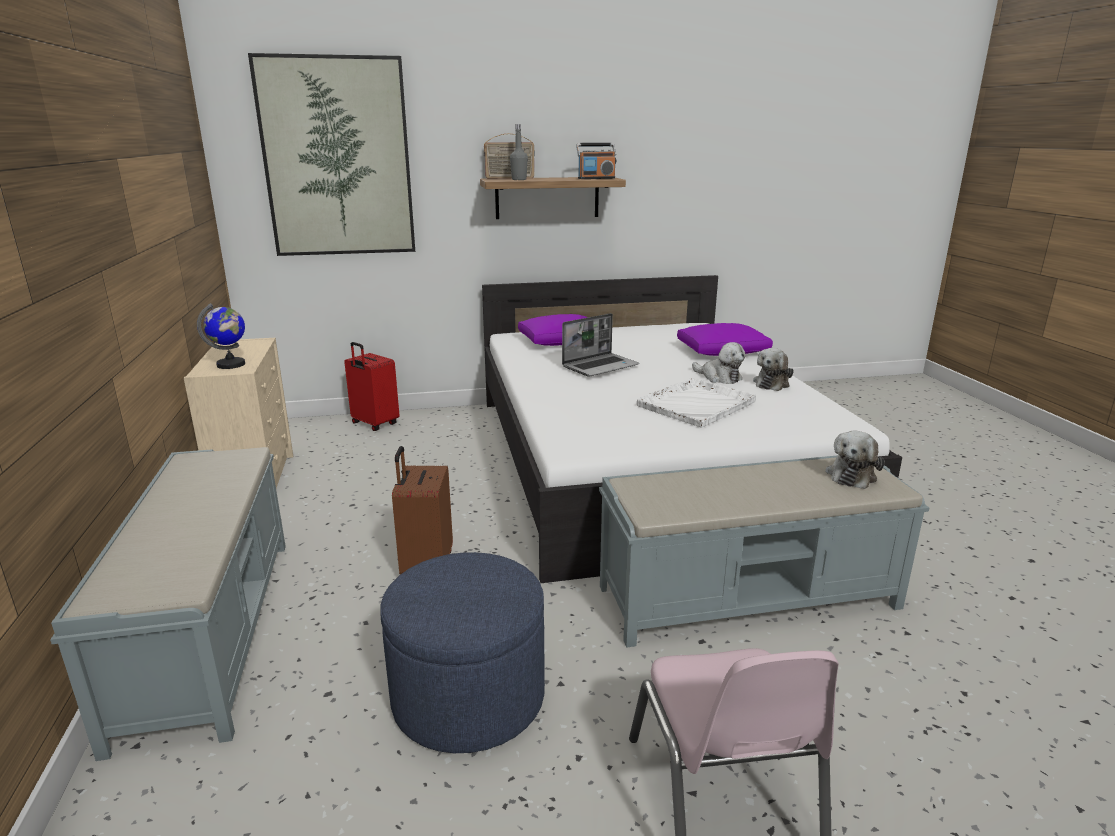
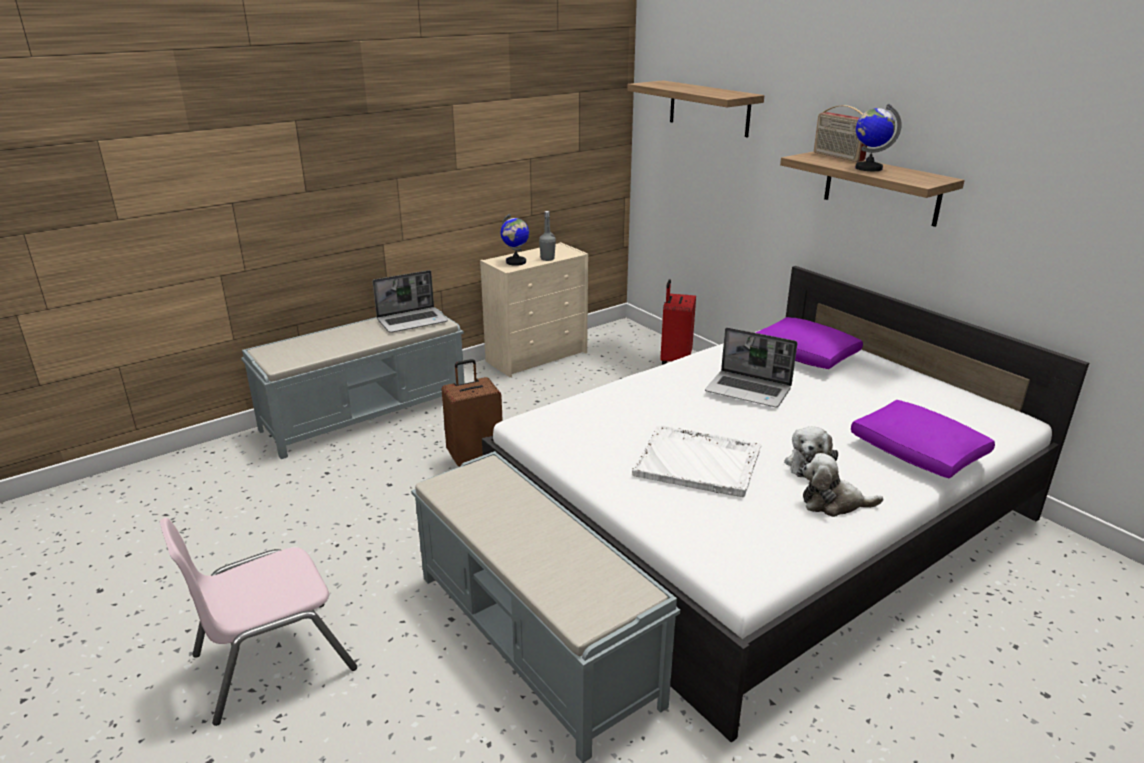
camera: 65 degrees right, 5 degrees up
(210, 469) = (413, 321): none -> laptop
(337, 158) = (709, 108): picture -> shelf
(468, 697) = (341, 523): blue ottoman -> none
(519, 179) = (824, 161): grey bottle -> grey bottle (547, 259)
(555, 178) = (868, 168): none -> globe
(596, 178) = (909, 178): radio -> none
(851, 475) = (598, 589): plush toy -> none

